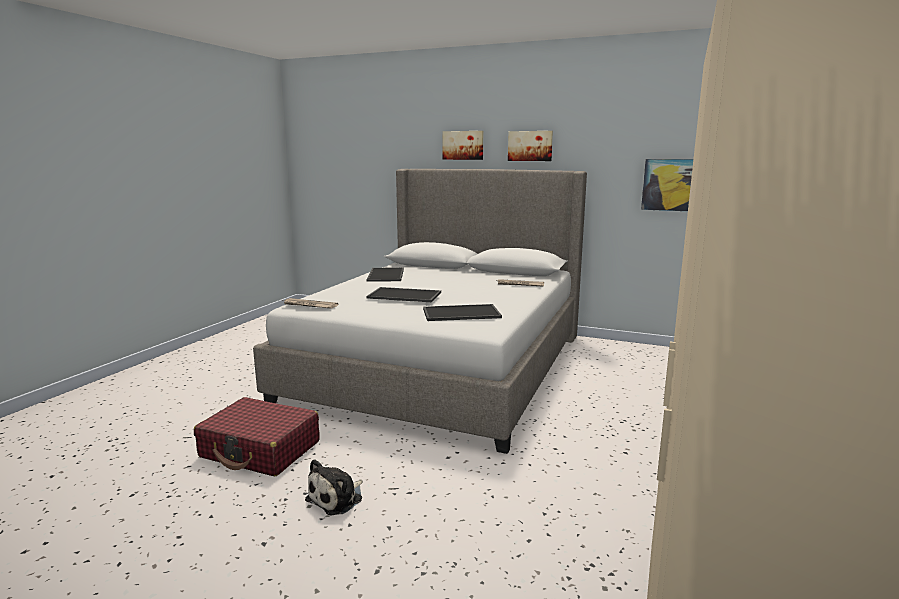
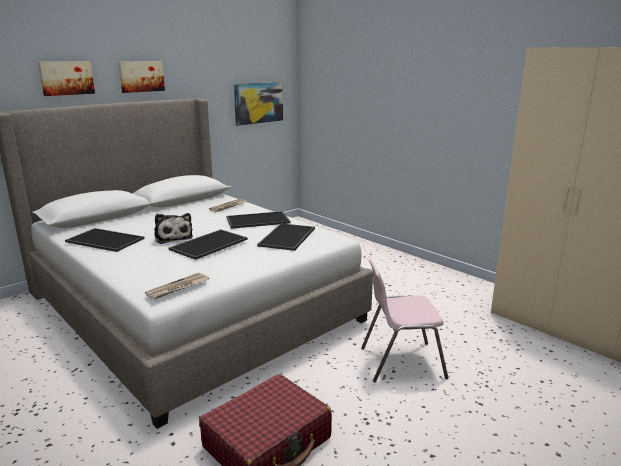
camera: 65 degrees left, 5 degrees up
(337, 498) = (385, 406): plush toy -> plush toy (173, 237)
(432, 494) = (400, 362): none -> pink chair
(494, 298) = (257, 220): none -> tray

